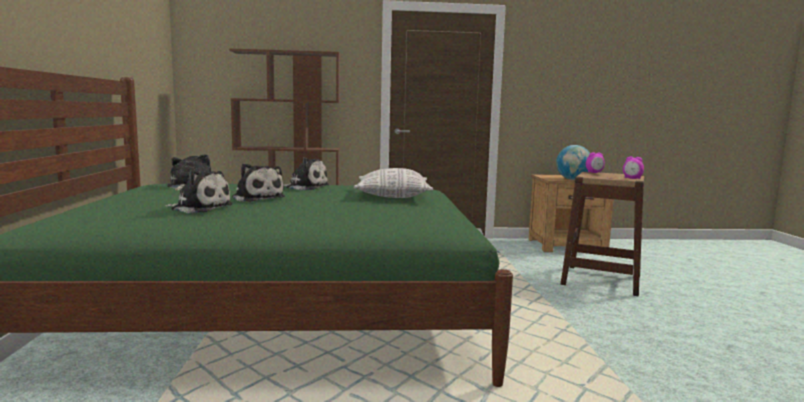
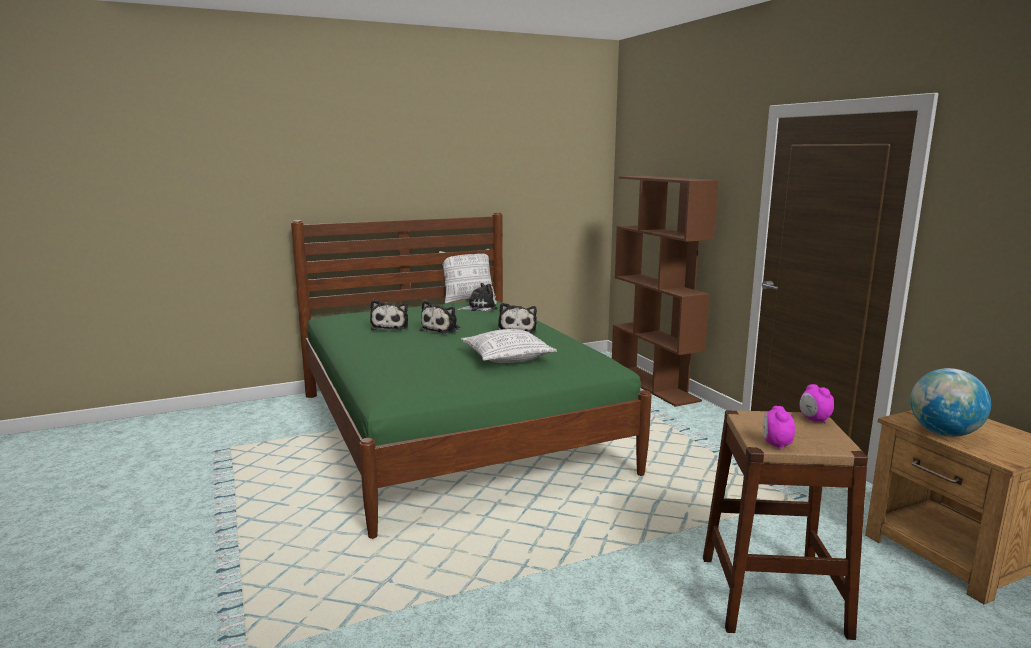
camera: 70 degrees right, 5 degrees up
(122, 188) = (468, 299): none -> pillow

